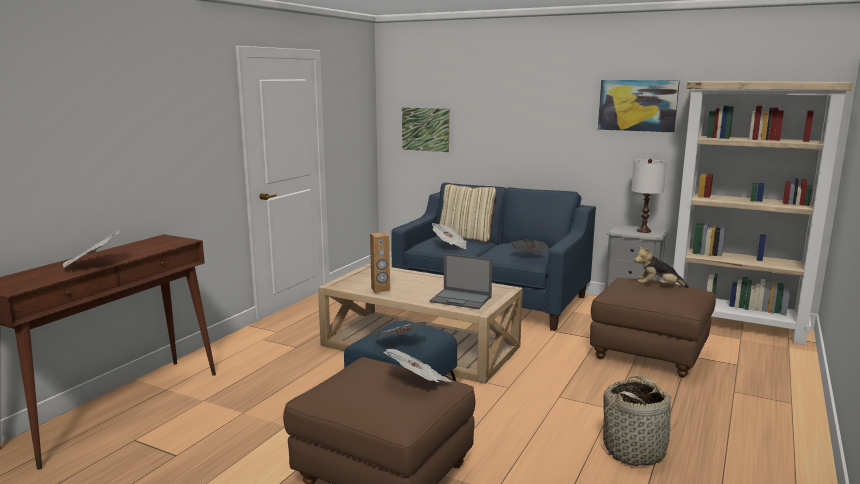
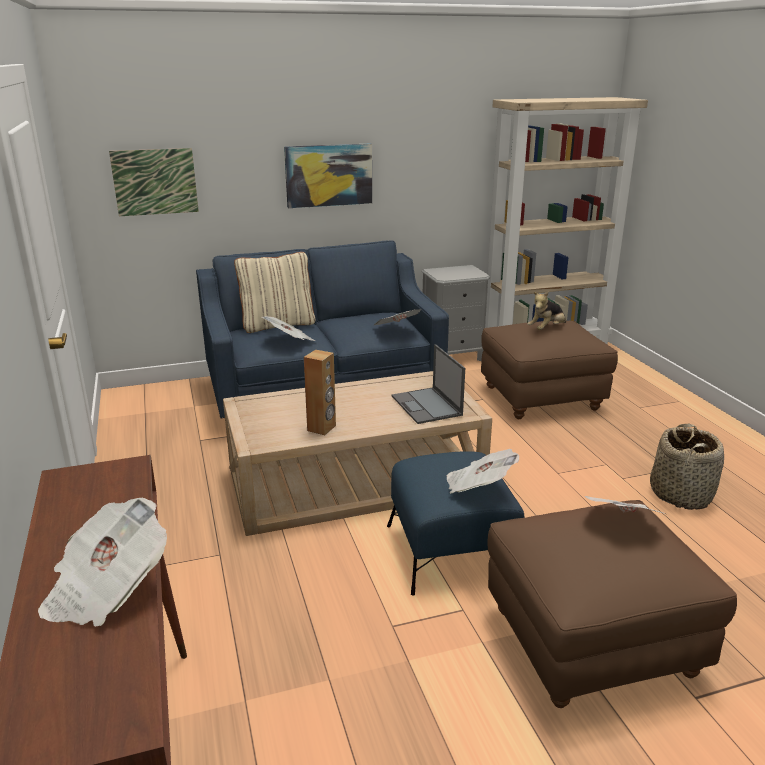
camera: 45 degrees left, 10 degrees up
(461, 299) = (427, 406): laptop -> laptop turned 90 degrees clockwise
(637, 105) = (437, 129): picture -> picture (329, 175)
(644, 231) = (462, 271): white table lamp -> none

